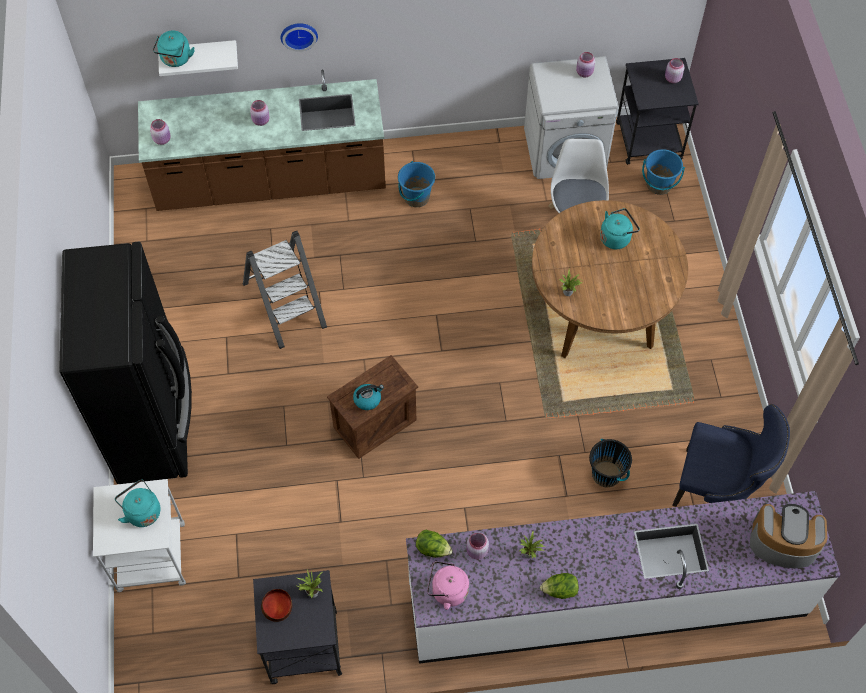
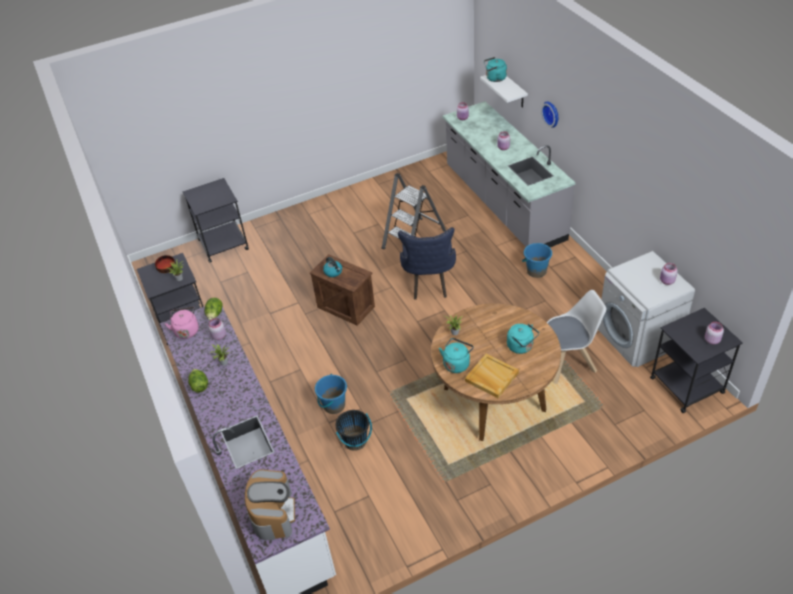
camera: 75 degrees right, 15 degrees down
(142, 511) = (214, 198): turquoise kettle -> turquoise kettle (457, 363)
(151, 555) = (224, 244): white cart -> black cart
(157, 423) = (307, 217): black fridge -> none
(271, 182) = (503, 203): brown counter -> grey counter
(649, 281) = (491, 377): none -> beige tray
(659, 185) = (644, 404): blue bucket -> blue bucket (334, 405)
(717, 487) = (371, 517): blue chair -> blue chair (429, 283)

